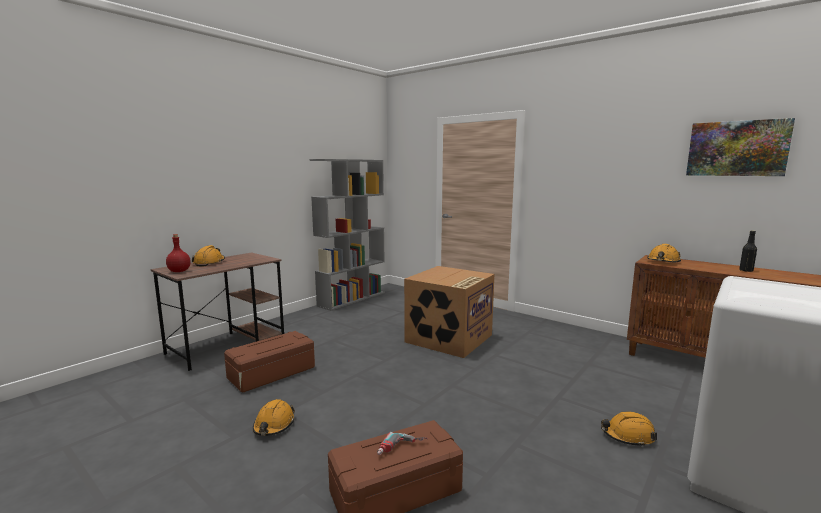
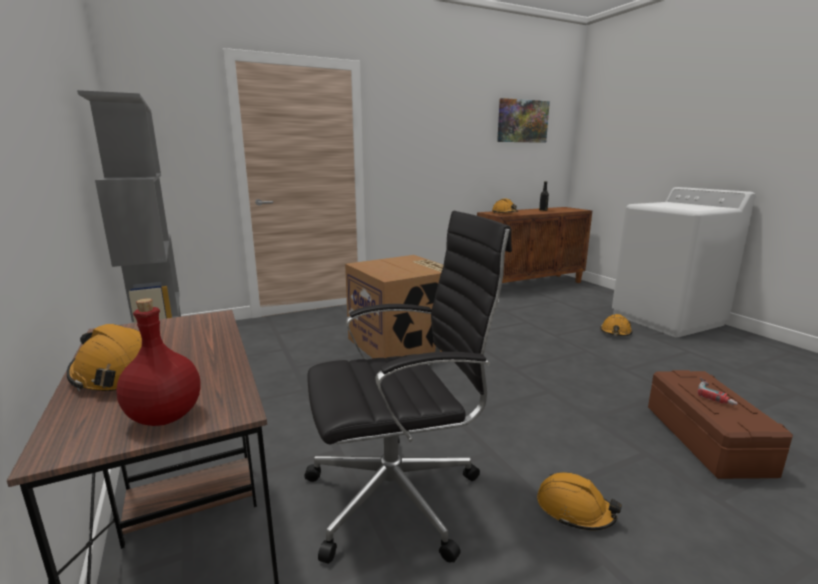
camera: 65 degrees left, 5 degrees up
(272, 373) = (399, 496): brown storage box -> black office chair

